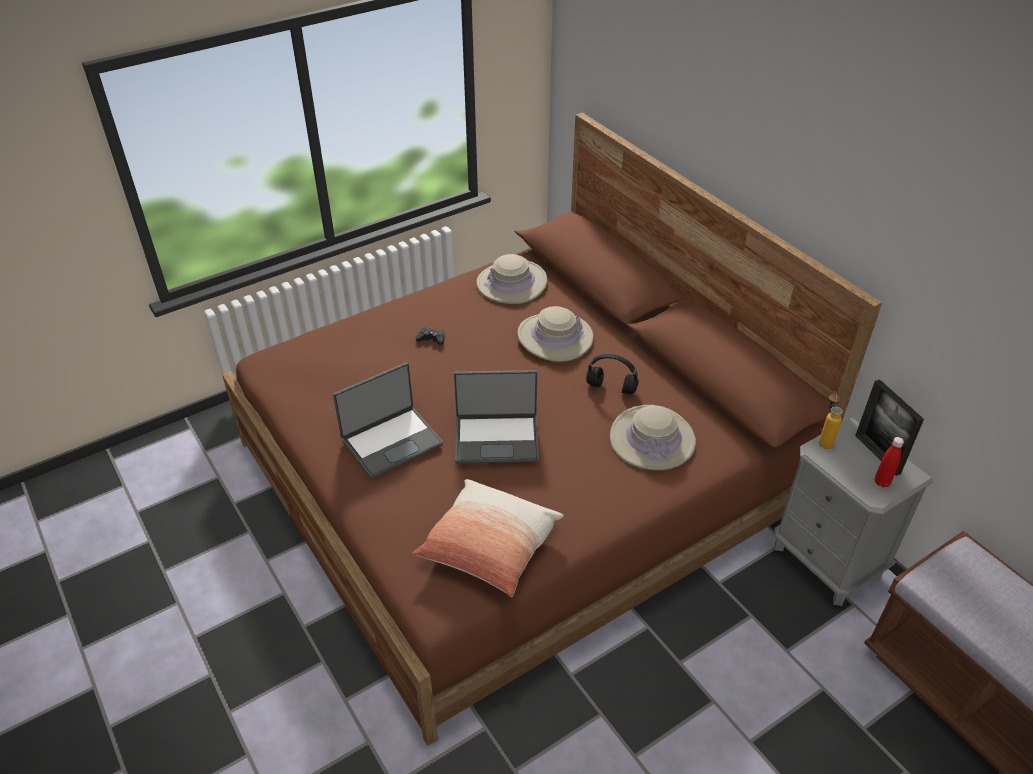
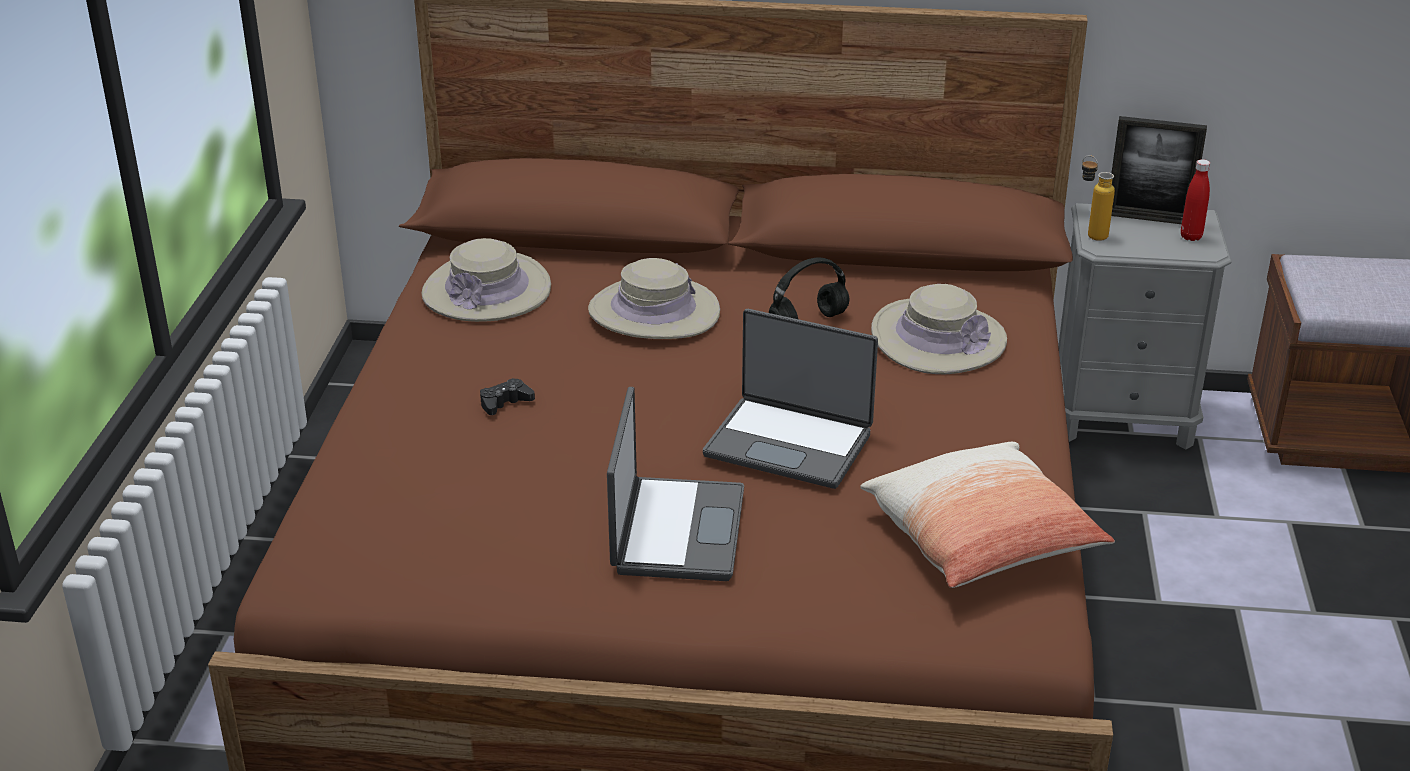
camera: 50 degrees left, 10 degrees down
(497, 439) = (789, 443): laptop -> laptop turned 75 degrees clockwise

